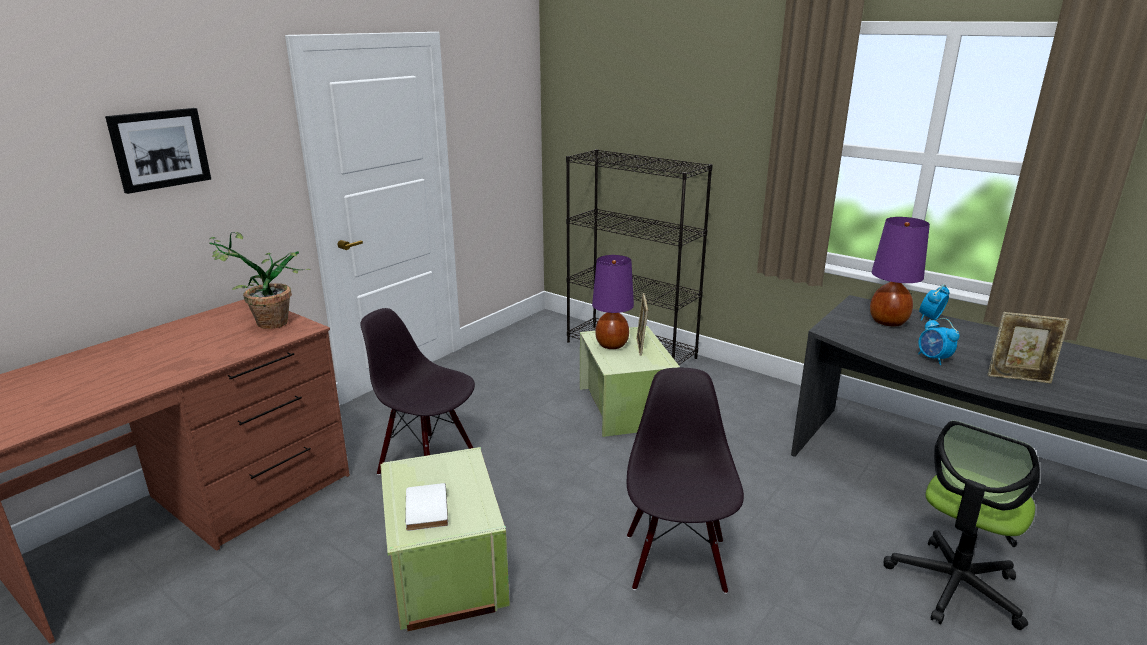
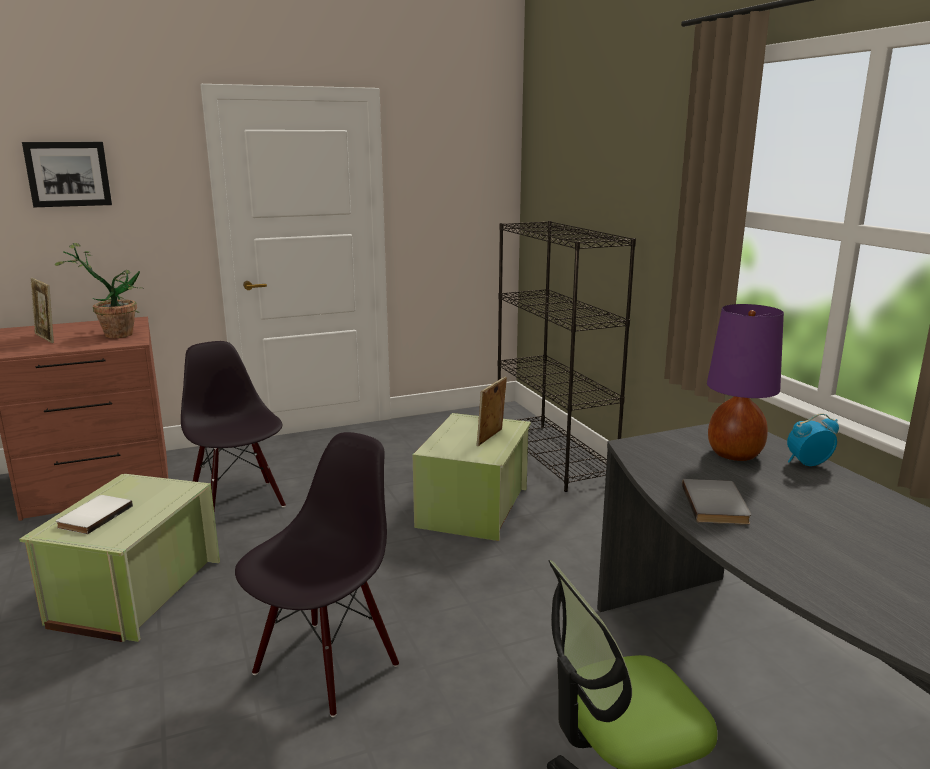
camera: 30 degrees right, 5 degrees down
(612, 345) = (464, 430): purple table lamp -> none
(933, 359) = (717, 505): alarm clock -> grey book
(1018, 378) = (809, 557): picture frame -> picture frame (47, 338)

